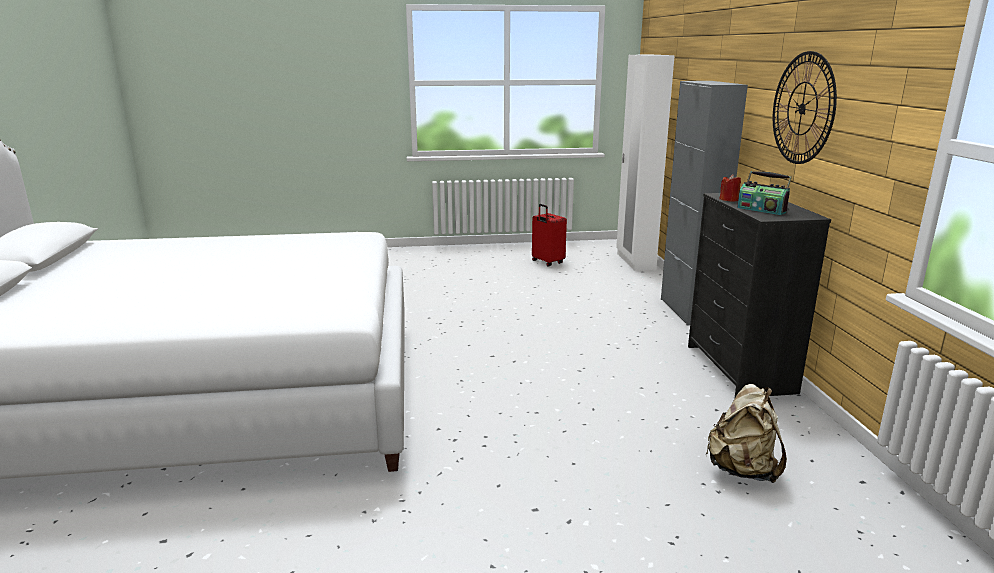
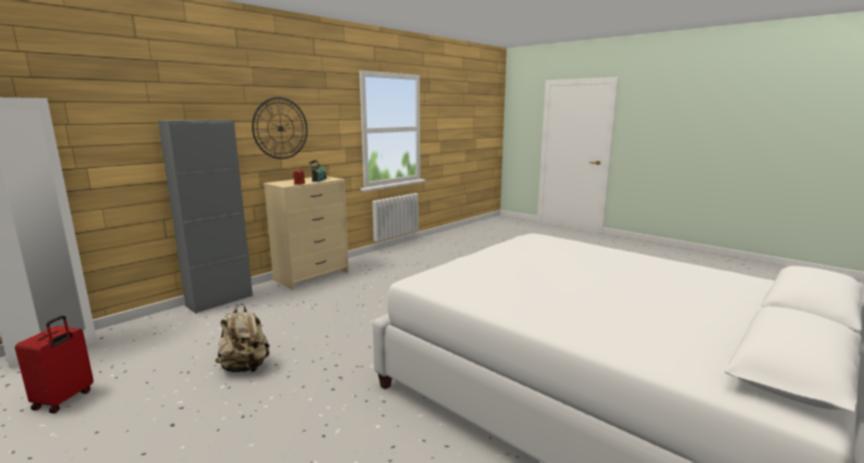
camera: 130 degrees left, 5 degrees down
(738, 369) = (312, 276): black dresser -> beige dresser
(742, 470) = (408, 264): beige backpack -> beige backpack (245, 367)

